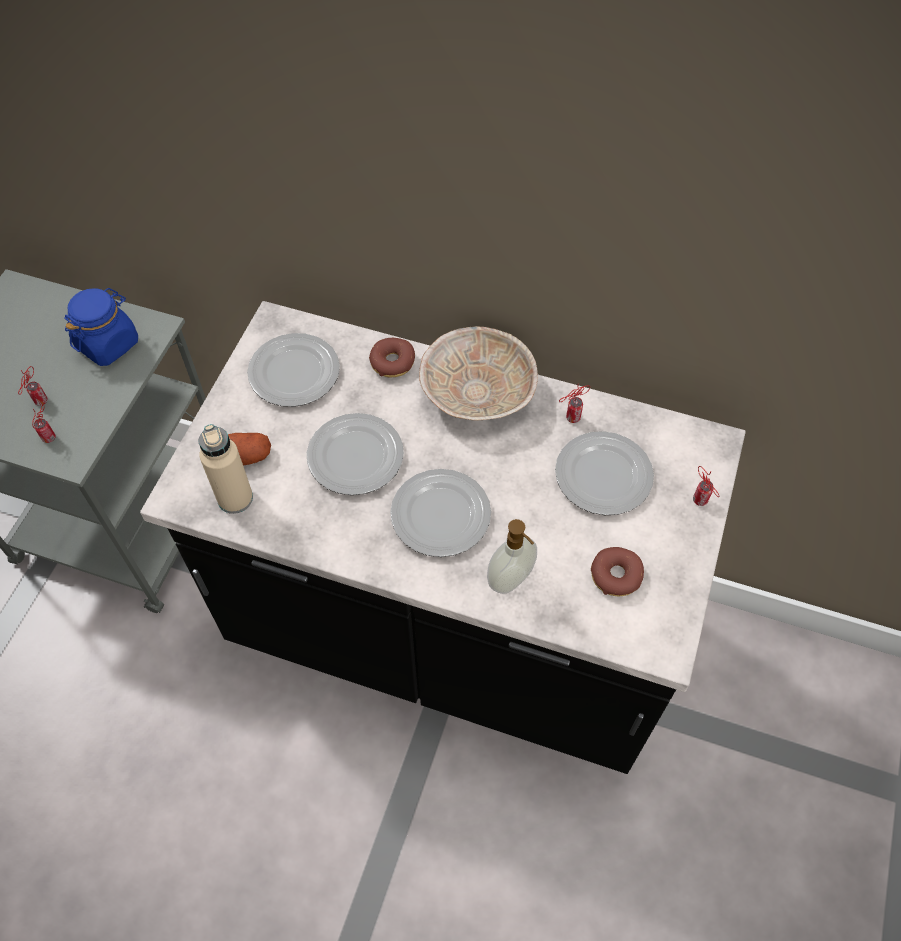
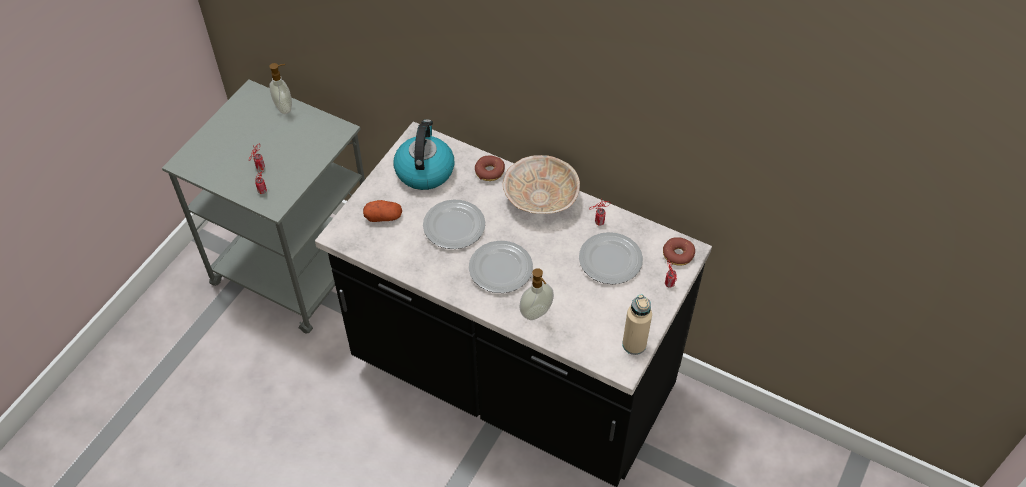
camera: 10 degrees right, 5 degrees down
(66, 304) = (284, 107): none -> soap dispenser
(108, 344) = (308, 136): blue jar -> none
(235, 498) = (374, 240): beige bottle -> beige bottle (634, 344)
(293, 374) = (424, 170): plate -> kettle
(615, 576) = (603, 320): donut -> donut (678, 255)

